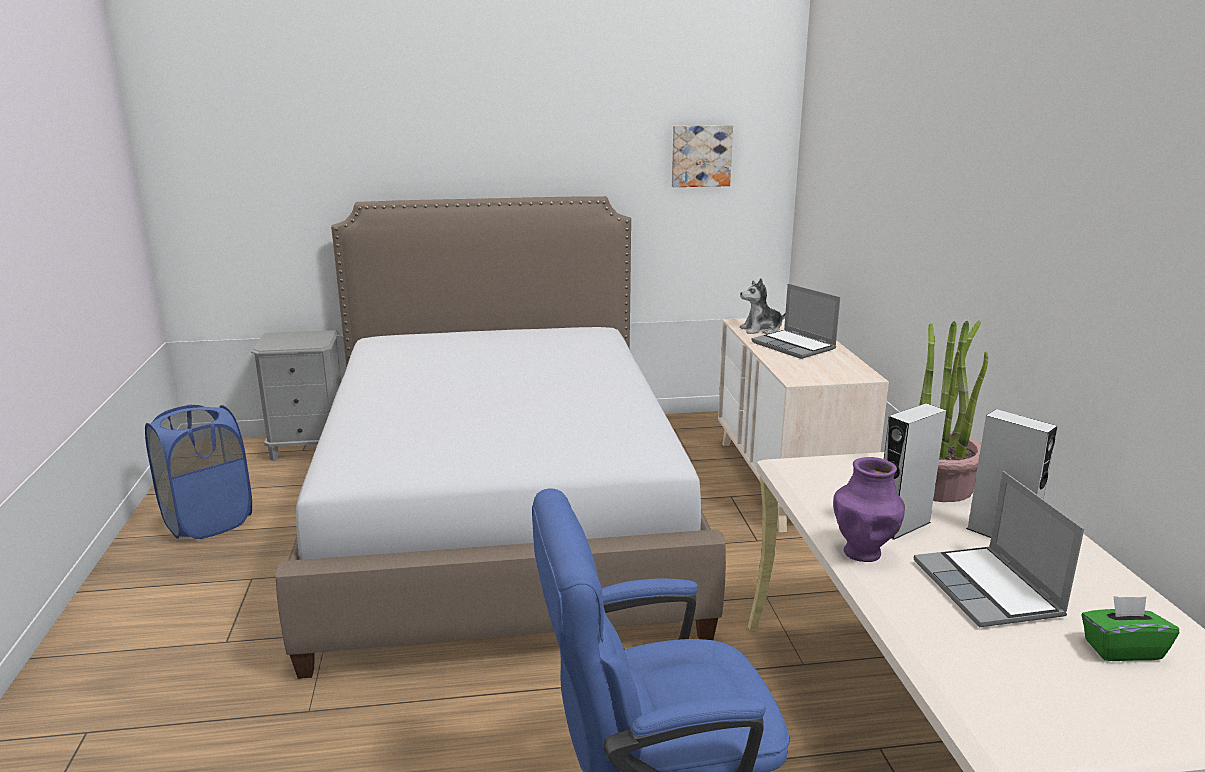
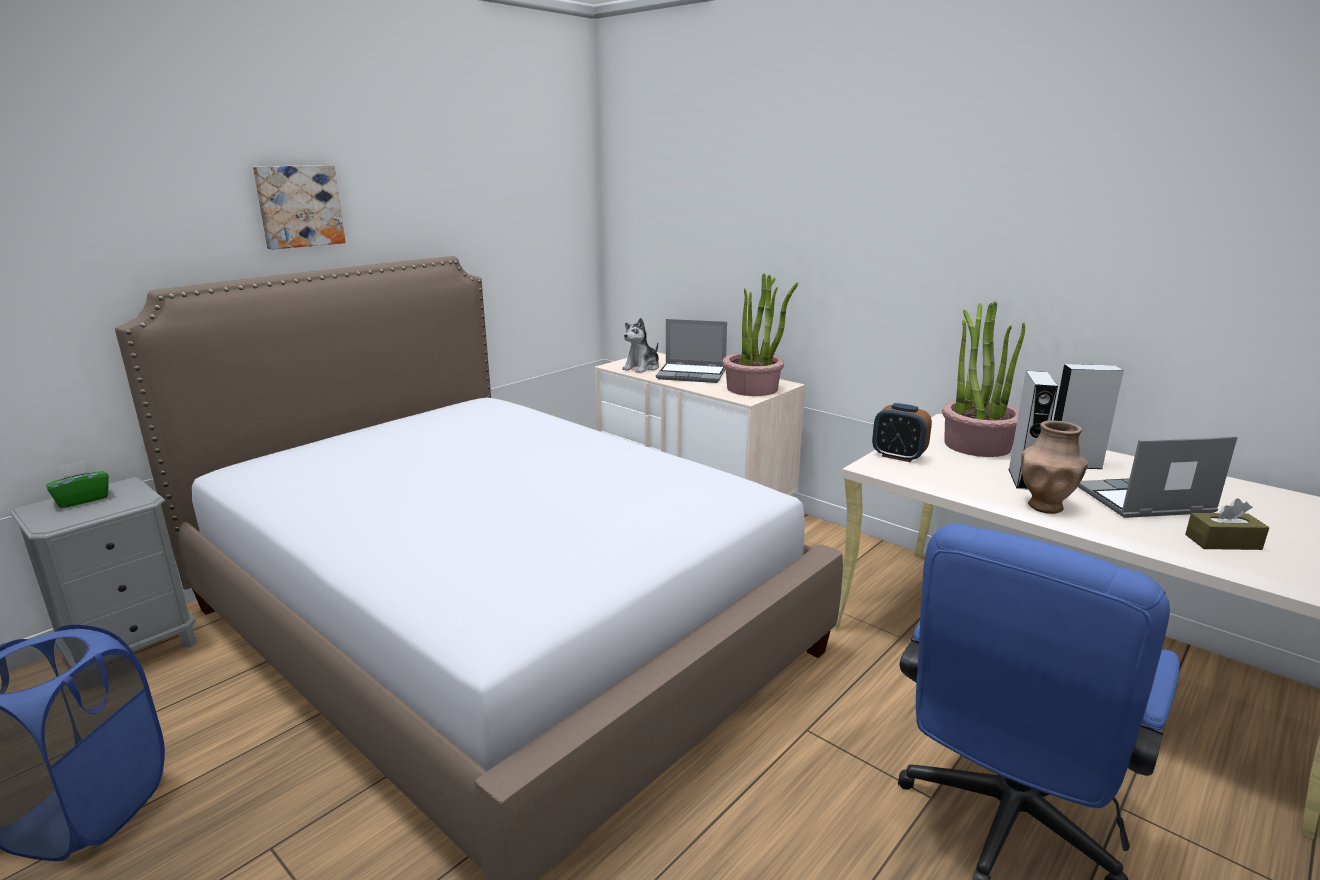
camera: 40 degrees left, 0 degrees up
(701, 155) = (525, 207): picture -> picture (299, 206)
(822, 467) = (898, 456): none -> alarm clock
(824, 372) = (753, 388): none -> potted plant
(863, 552) = (1045, 506): purple vase -> brown vase
(979, 651) = (1223, 542): none -> brown tissue box
(989, 590) = (1143, 501): laptop -> laptop turned 135 degrees clockwise
(1122, 649) = (1255, 508): green tissue box -> green tissue box (82, 499)

